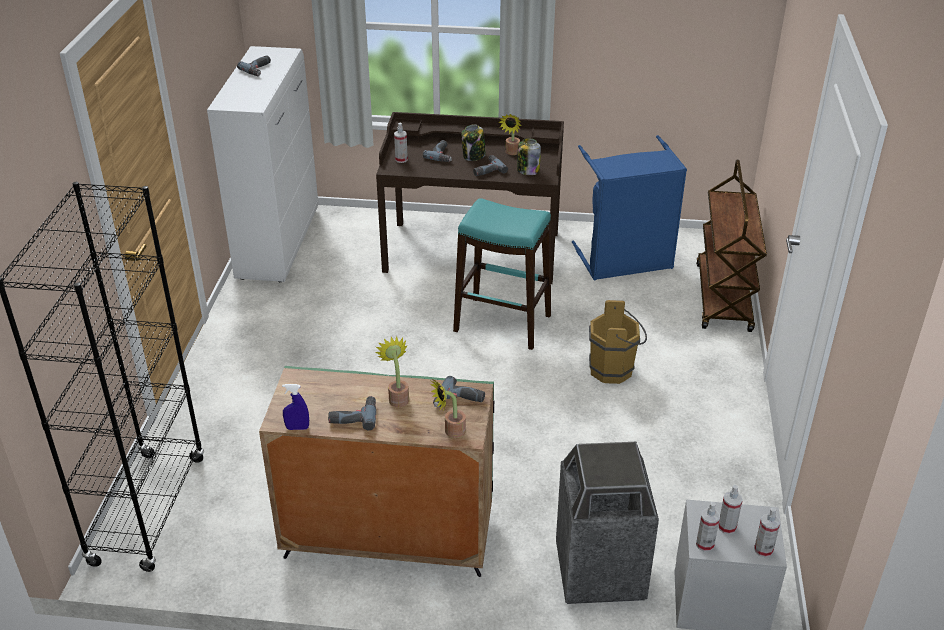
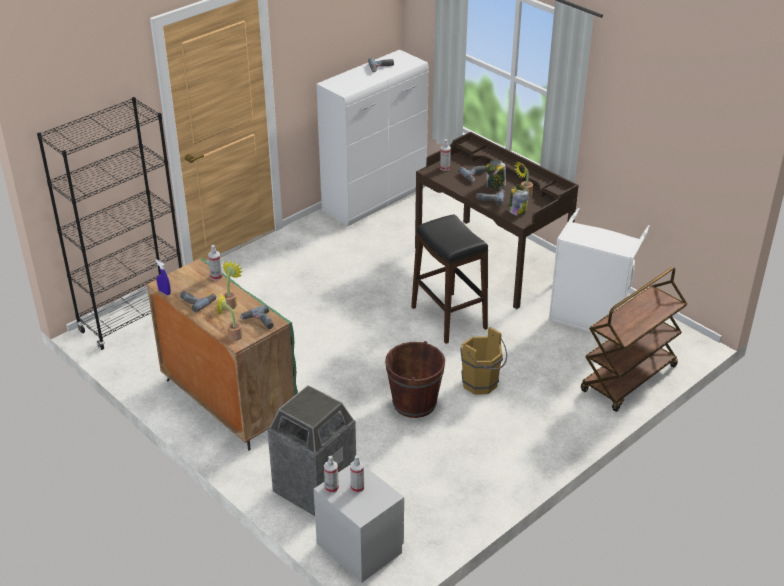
camera: 40 degrees right, 0 degrees up
(502, 323) = (448, 317): turquoise stool -> black stool
(579, 424) = (414, 403): none -> brown bucket
(625, 262) = (589, 319): blue laundry basket -> white laundry basket
(763, 550) = (360, 511): spray bottle -> spray bottle (216, 277)

